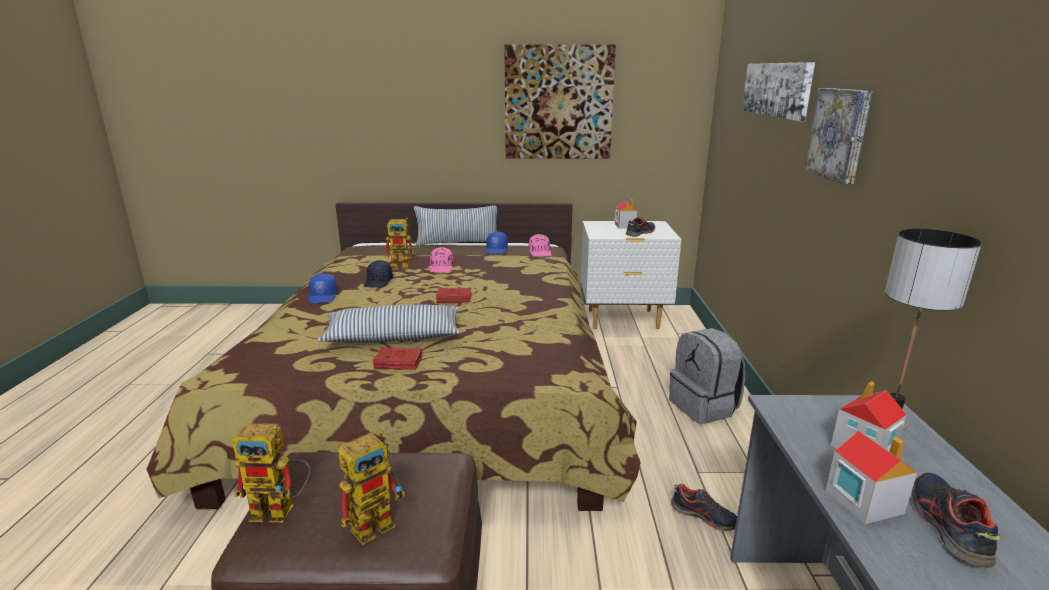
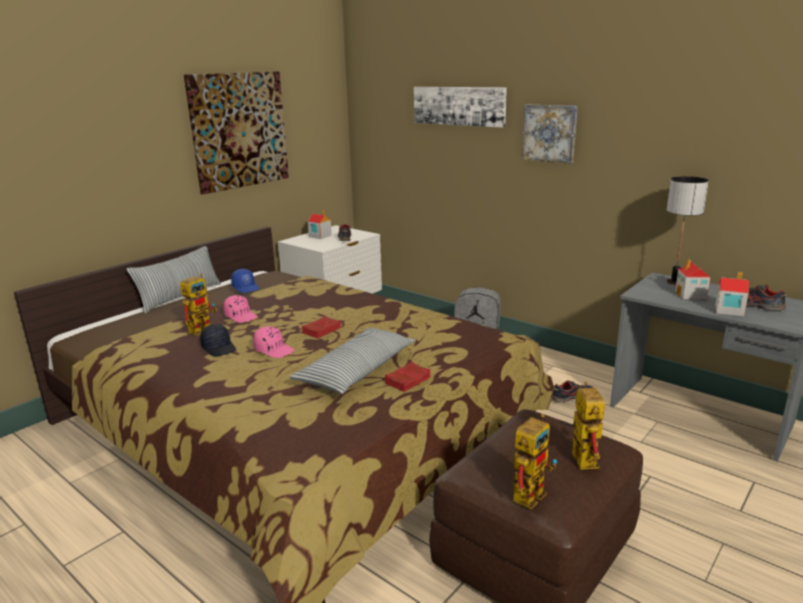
camera: 50 degrees left, 0 degrees up
(323, 297) = (204, 380): blue cap -> none
(540, 253) = (286, 277): pink cap -> pink cap (274, 350)

